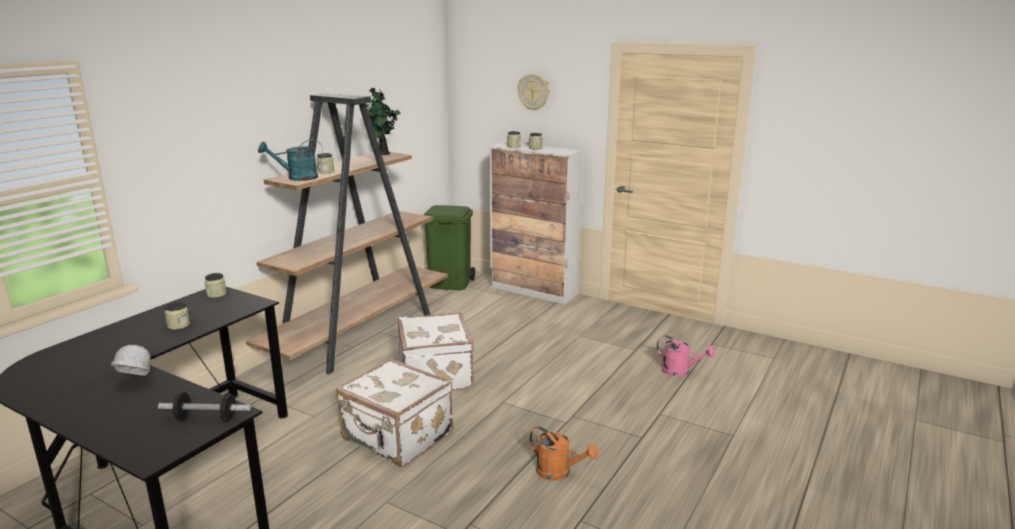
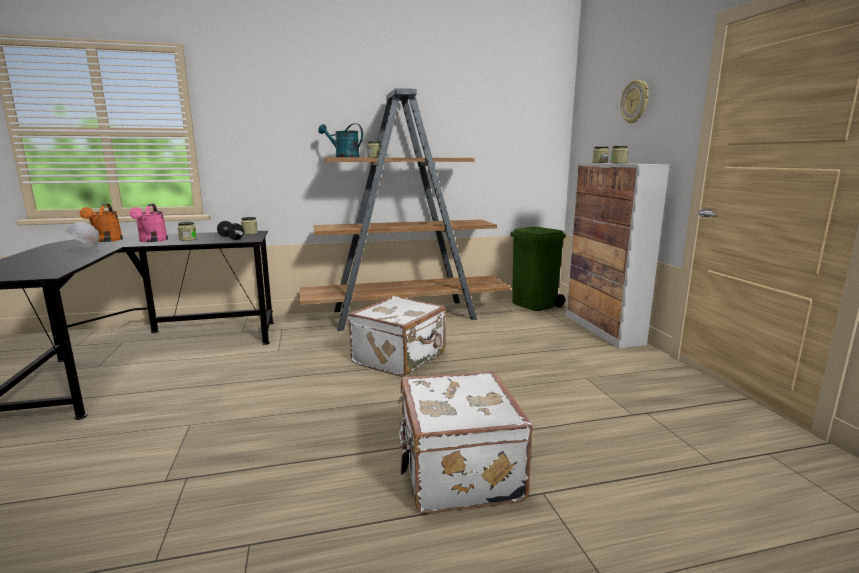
camera: 45 degrees right, 5 degrees down
(206, 419) = (33, 273): dumbbell -> dumbbell (231, 238)
(383, 154) = (454, 157): potted plant -> none
(396, 437) = (287, 386): white suitcase -> white suitcase (457, 472)
(559, 472) = (328, 484): orange watering can -> orange watering can (106, 240)
(680, 371) = (657, 462): pink watering can -> pink watering can (152, 241)

